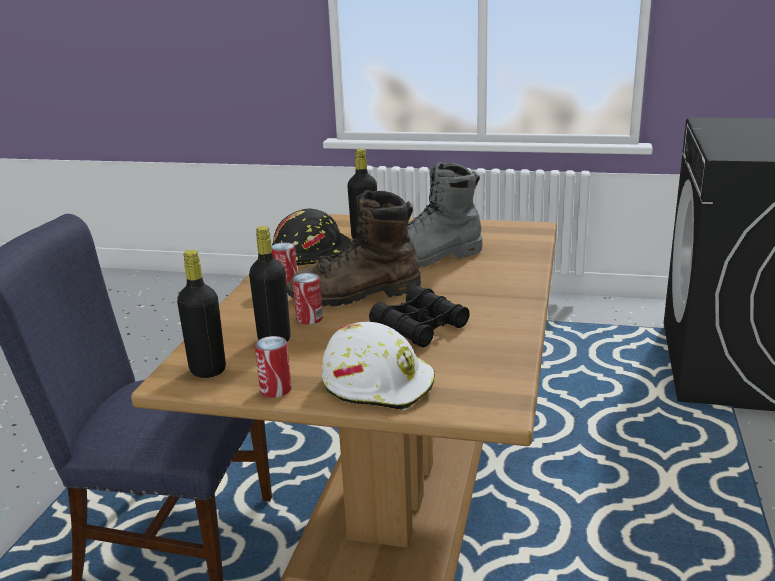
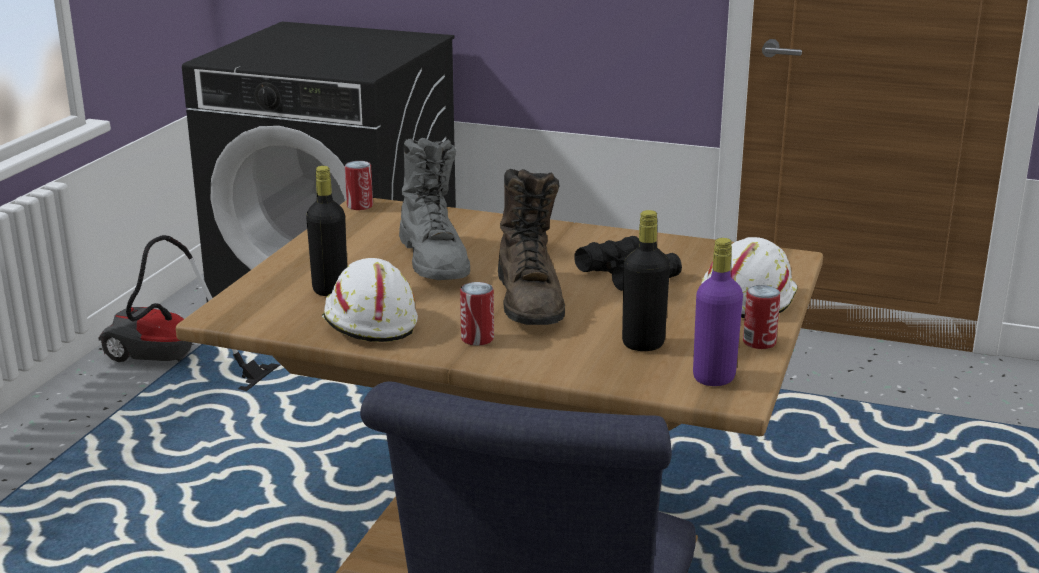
camera: 85 degrees left, 0 degrees up
(208, 370) = (714, 378): black bottle -> purple bottle
(309, 319) = (591, 326): can -> can (360, 206)
(312, 252) = (367, 322): black hard hat -> white hard hat
(601, 323) = (171, 363): none -> vacuum cleaner

